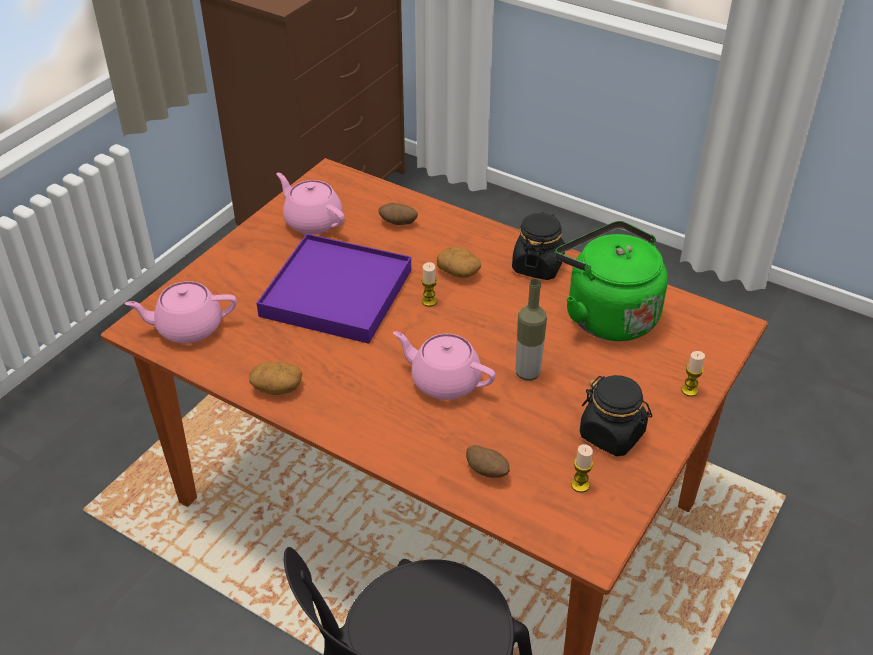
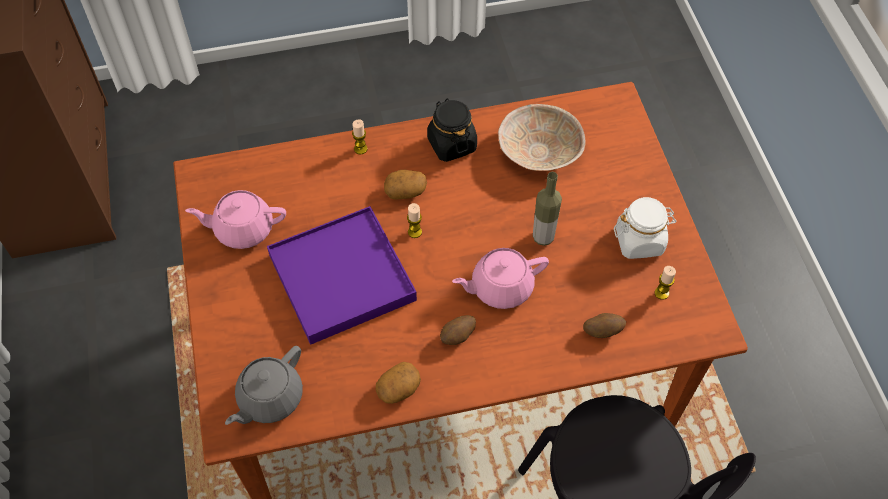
camera: 45 degrees left, 15 degrees up
(188, 327) = (269, 398): pink teapot -> grey teapot
(398, 223) = (311, 181): potato -> potato (458, 336)
(607, 314) = (538, 151): green kettle -> beige bowl
(612, 434) = (639, 241): black jar -> white jar
(689, 390) = (646, 171): candle -> candle (360, 149)

